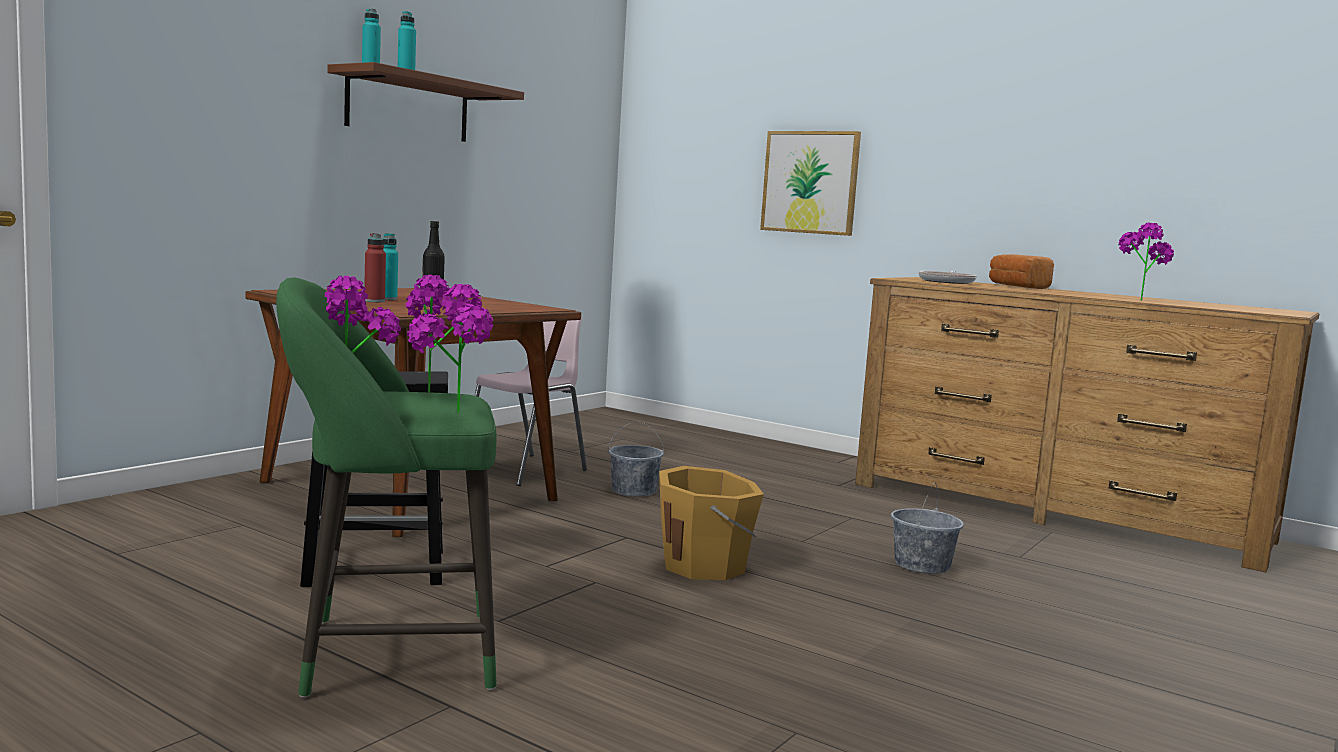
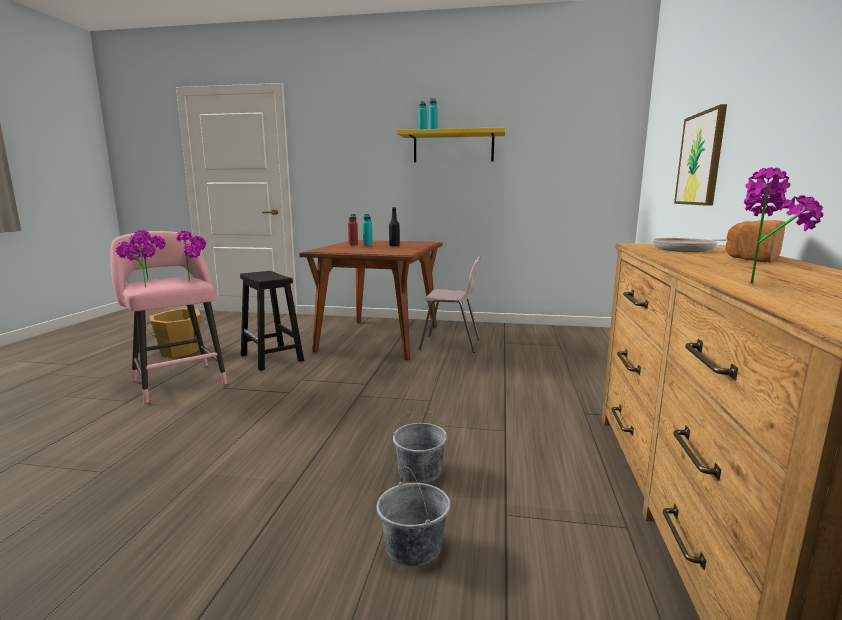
camera: 65 degrees right, 5 degrees up
(386, 654) = (177, 381): green stool -> pink stool
(408, 107) = (453, 147): brown shelf -> yellow shelf
(634, 491) = (454, 369): grey bucket -> grey bucket (414, 547)
(705, 566) = (338, 408): orange bucket -> orange bucket (179, 351)

